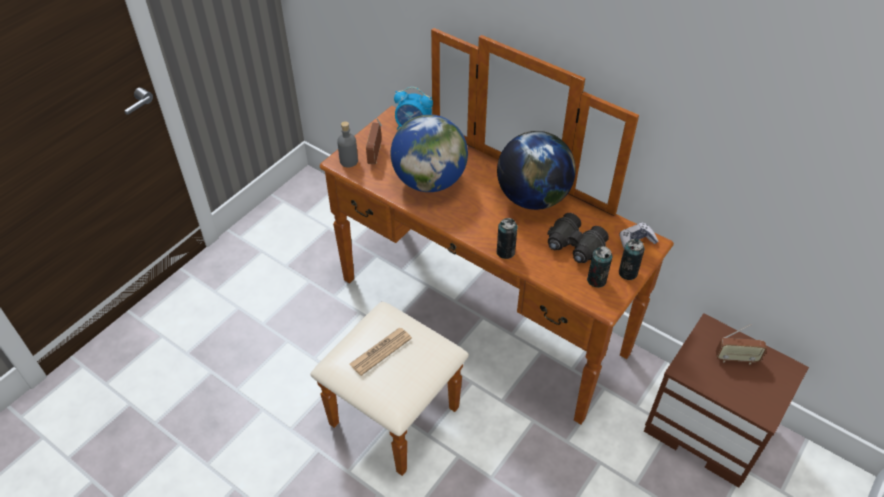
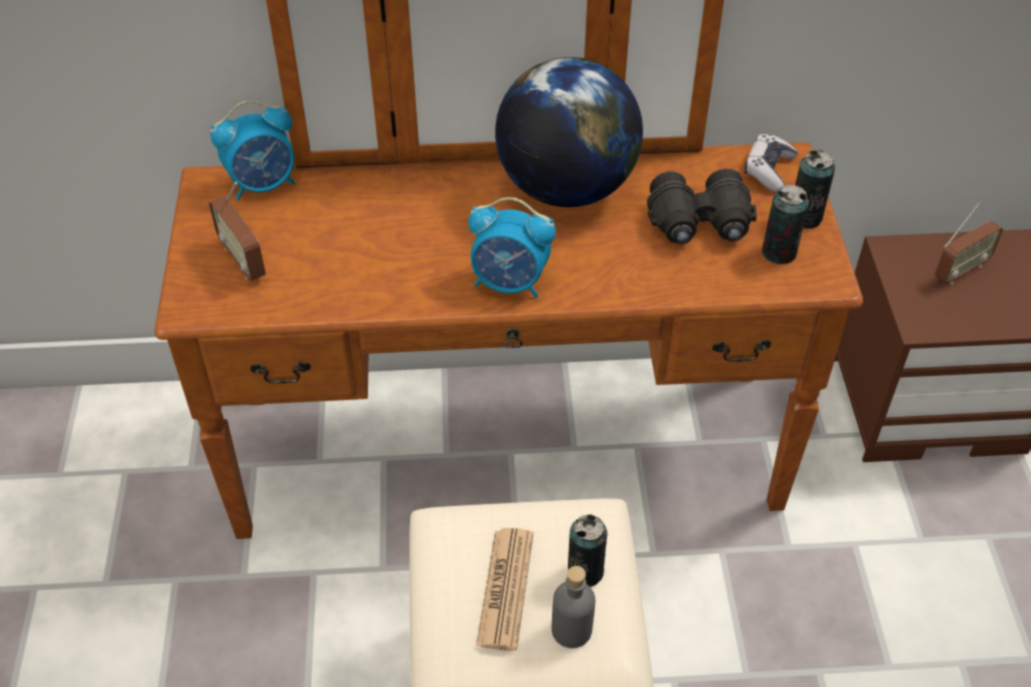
camera: 40 degrees left, 0 degrees up
(349, 161) = (207, 296): grey bottle -> grey bottle (571, 630)
(429, 181) = (382, 252): globe -> none
(465, 223) = (510, 283): none -> alarm clock
(505, 252) = (615, 289): can -> can (585, 571)

